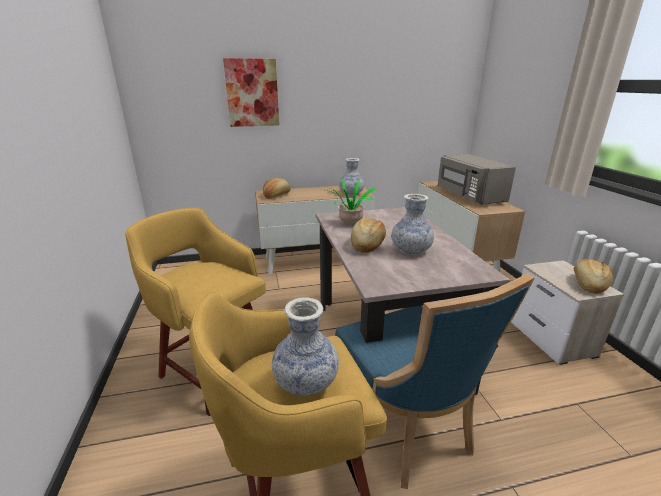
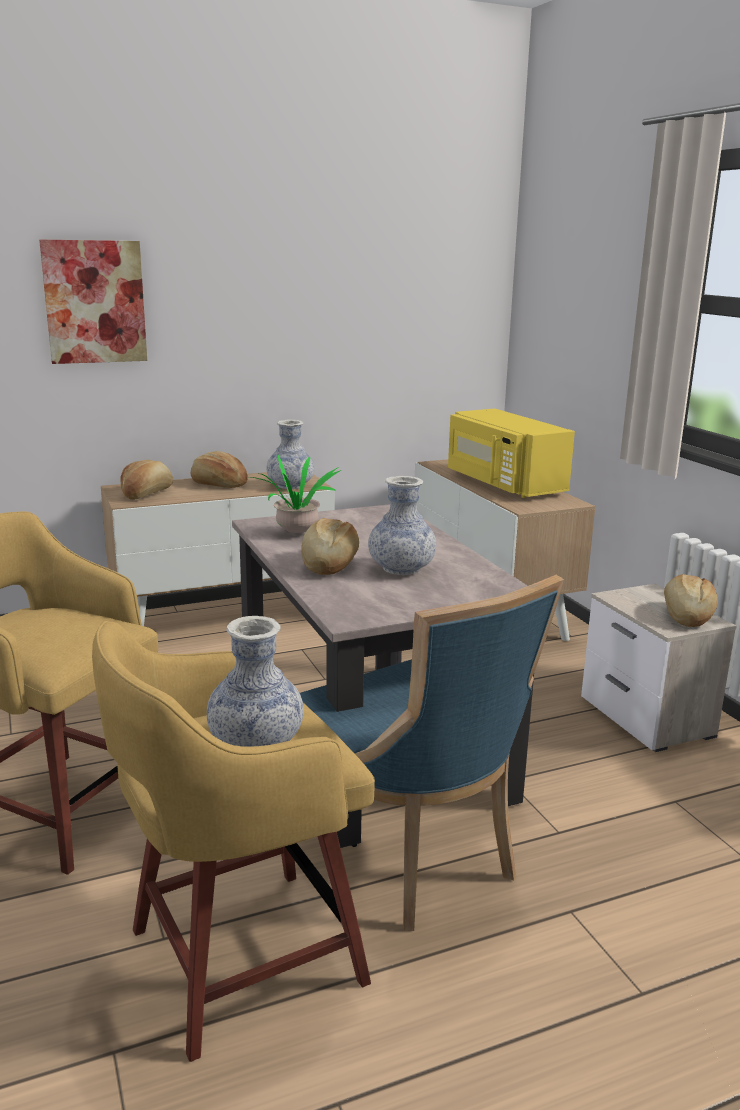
camera: 10 degrees left, 5 degrees down
(314, 191) = (218, 484): none -> bread
(468, 196) = (503, 484): grey microwave -> yellow microwave

